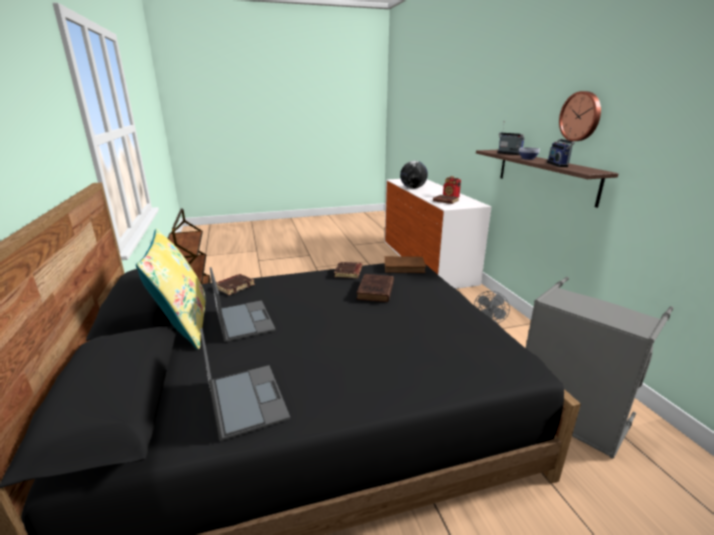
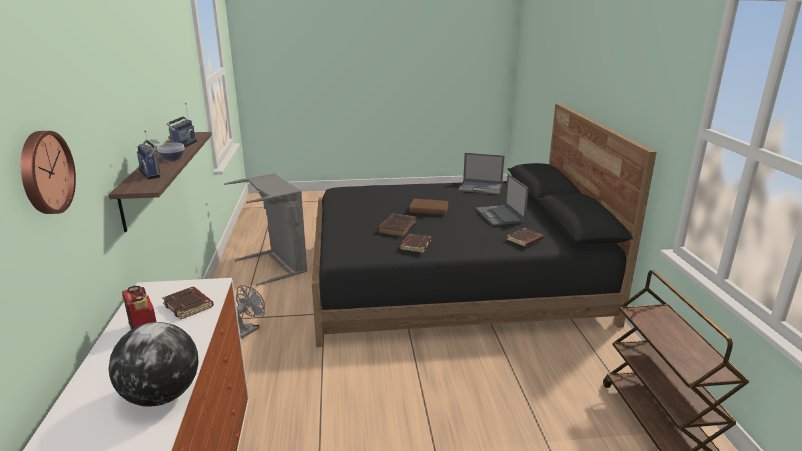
camera: 170 degrees left, 0 degrees up
(184, 325) = (541, 216): yellow pillow -> none
(246, 399) = (481, 188): laptop -> laptop turned 60 degrees counterclockwise
(405, 267) = (353, 246): brown book -> brown book (428, 209)
(581, 116) = (151, 96): wall clock -> wall clock (44, 172)

